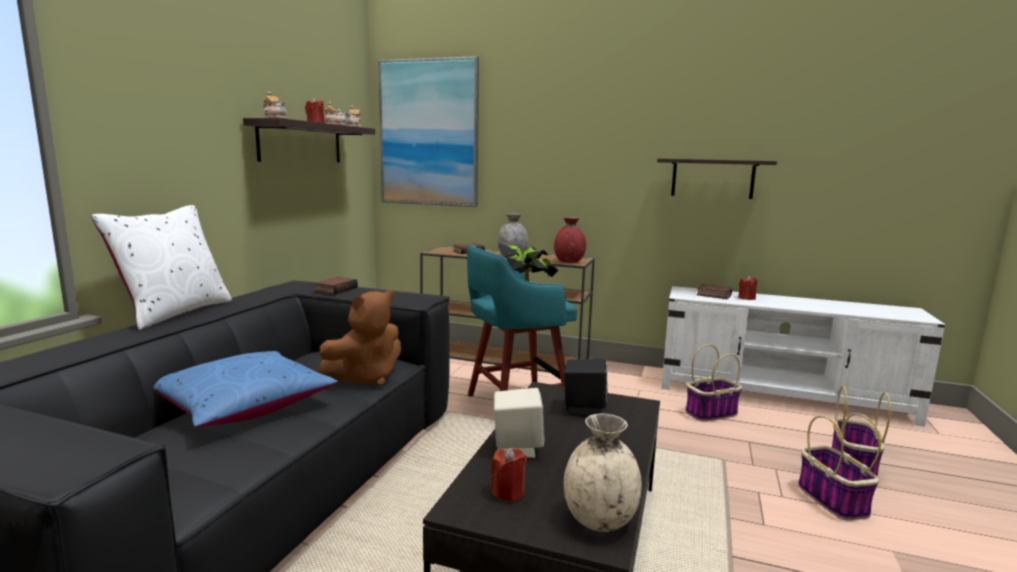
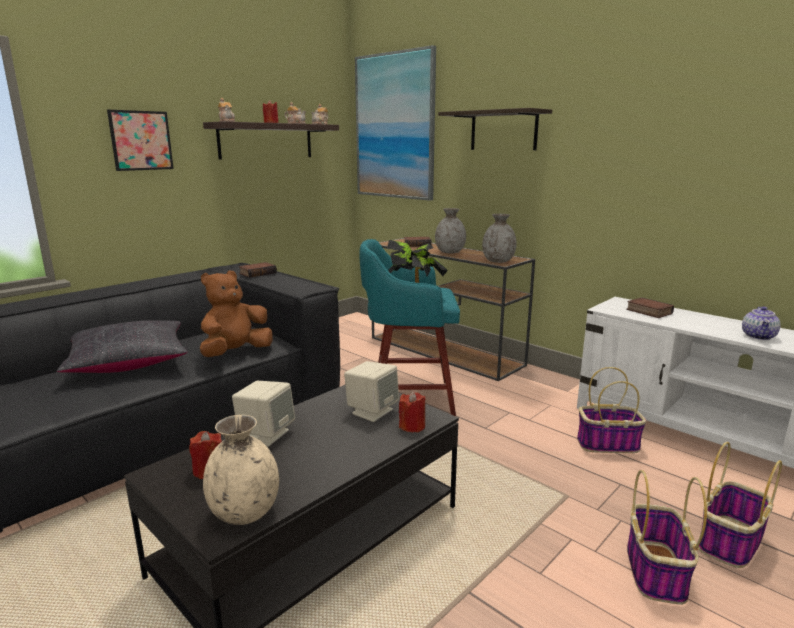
camera: 25 degrees right, 5 degrees up
(174, 312) = (122, 282): white pillow -> none
(180, 135) = (141, 140): none -> picture
(244, 406) = (128, 362): blue pillow -> black pillow
(365, 378) = (236, 353): brown plush toy -> brown plush toy turned 150 degrees clockwise
(569, 262) = (498, 261): red vase -> grey vase
(584, 409) = (372, 411): black speaker -> beige speaker
(712, 178) = (667, 172): shelf -> shelf (503, 131)
(746, 298) = (687, 319): red candle -> red candle (412, 426)
(806, 305) = (759, 336): none -> teapot

